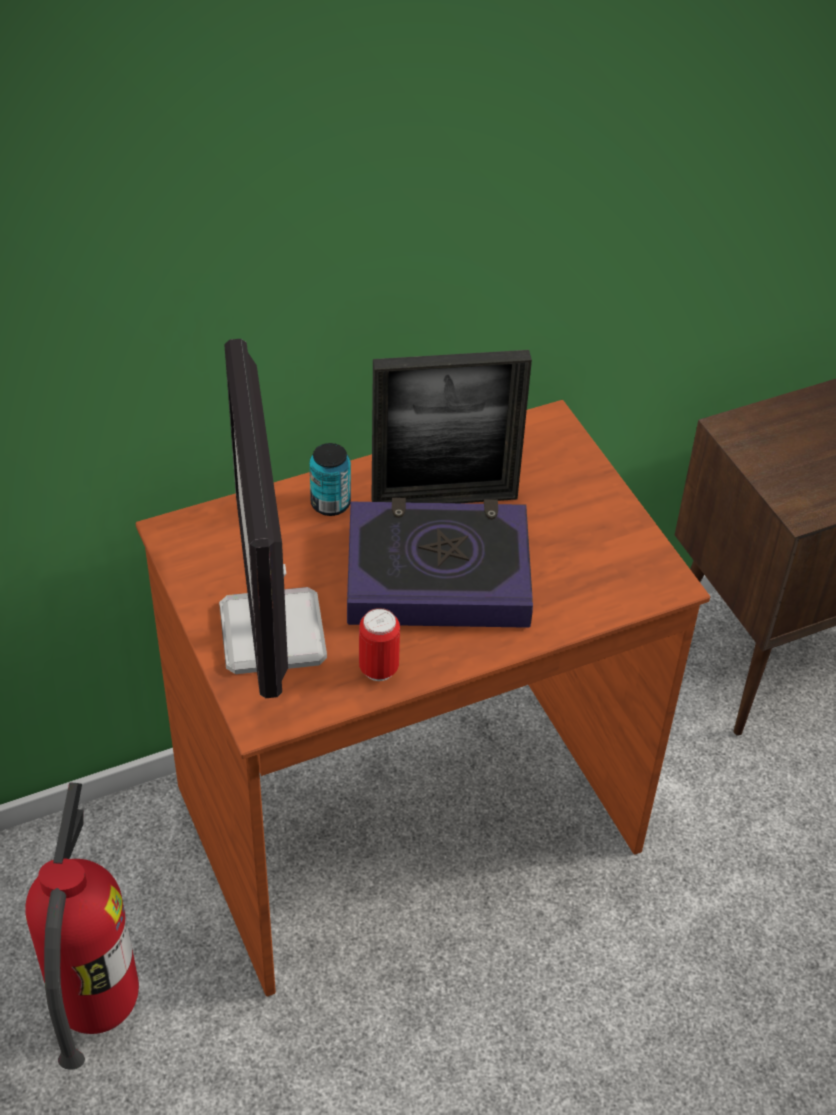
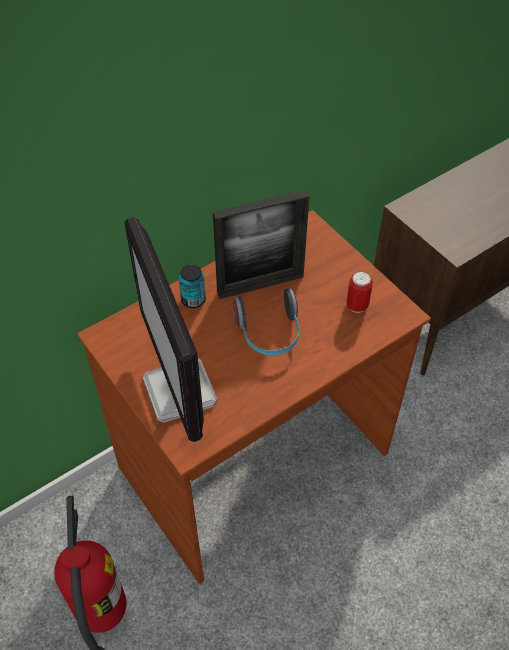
camera: 10 degrees left, 5 degrees up
(378, 669) = (250, 402): can -> can (357, 306)
(438, 574) = (269, 333): book -> headphones

